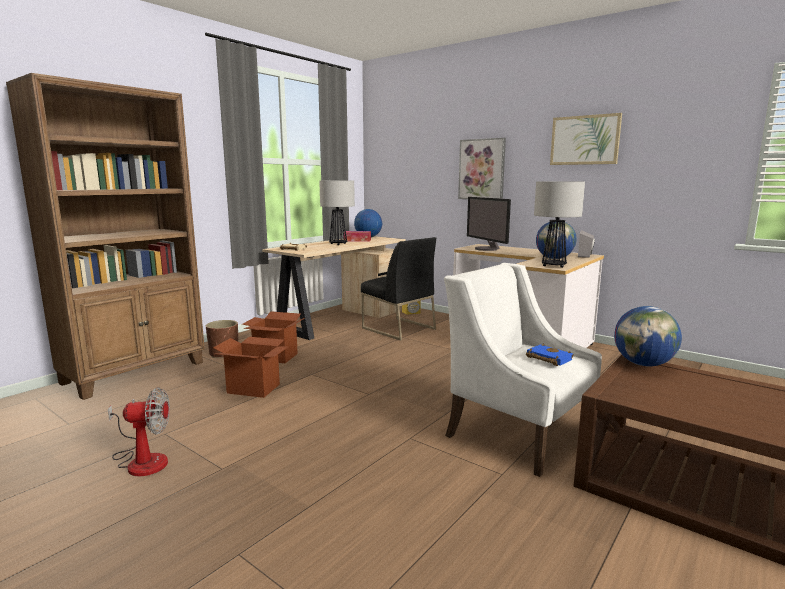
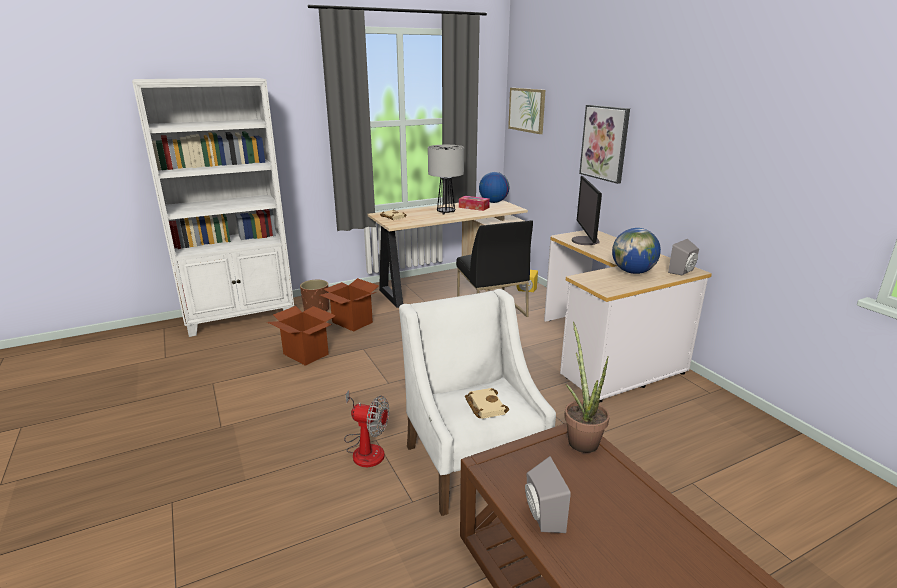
camera: 25 degrees right, 10 degrees up
(136, 372) = (241, 317): brown bookcase -> white bookcase
(142, 460) = (181, 403): fan -> fan (365, 448)
(547, 358) = (484, 406): blue book -> beige book
(553, 266) = (606, 286): table lamp -> none
(585, 140) = (709, 125): picture -> picture (527, 110)
(643, 364) = (580, 438): globe -> potted plant
(699, 411) = (541, 516): none -> grey speaker

